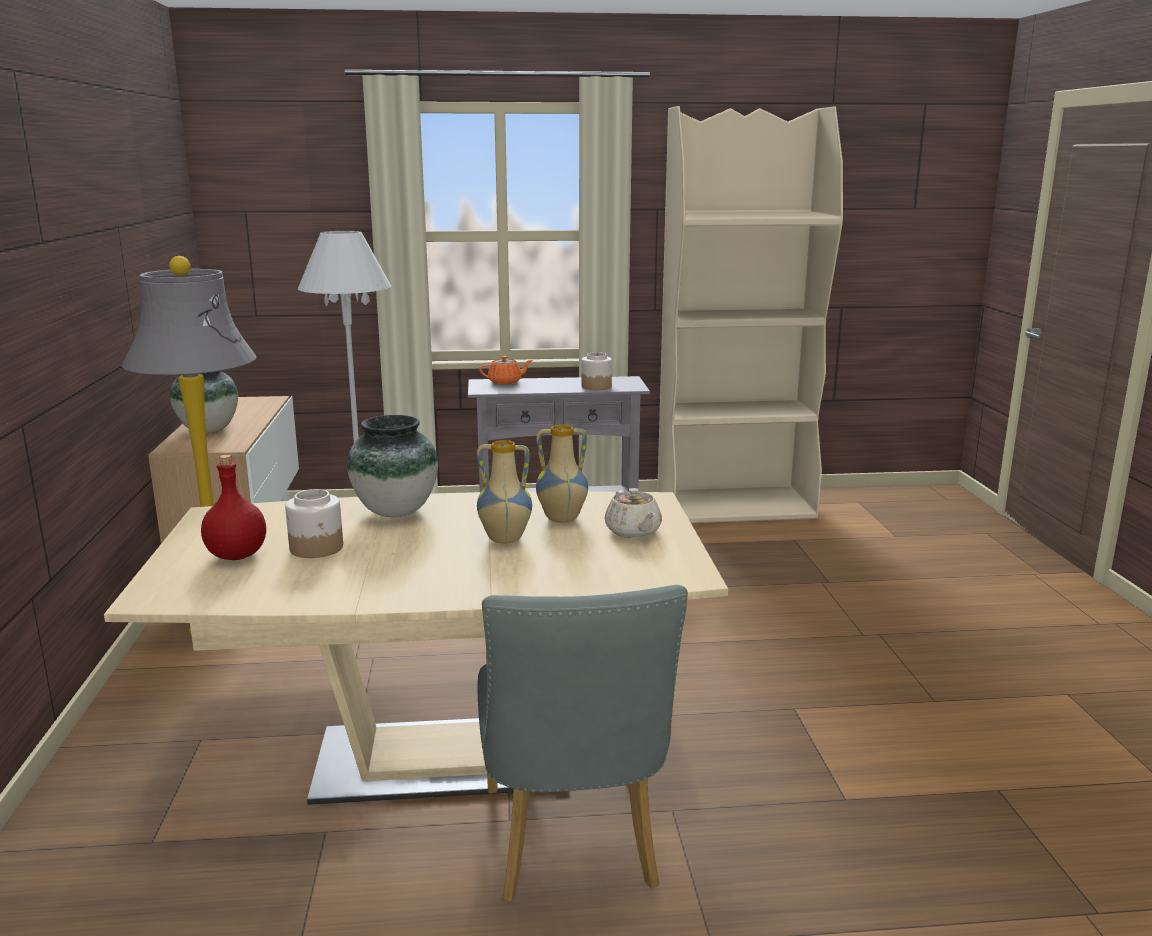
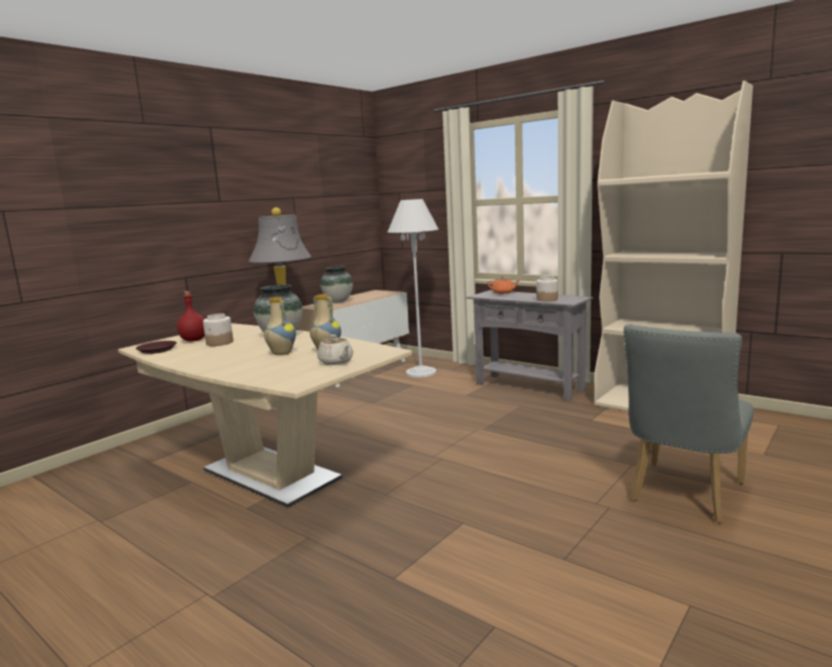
camera: 45 degrees right, 5 degrees down
(223, 592) = (157, 350): none -> brown plate
(572, 847) = (244, 530): grey chair -> grey chair (683, 495)
(633, 532) = (336, 362): beige teapot -> beige teapot turned 60 degrees counterclockwise

